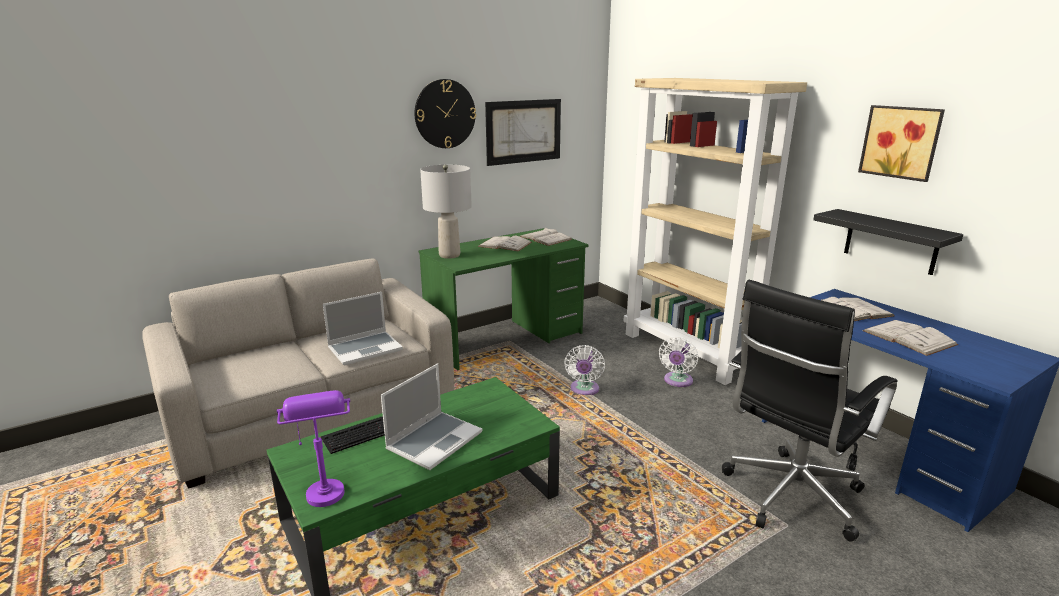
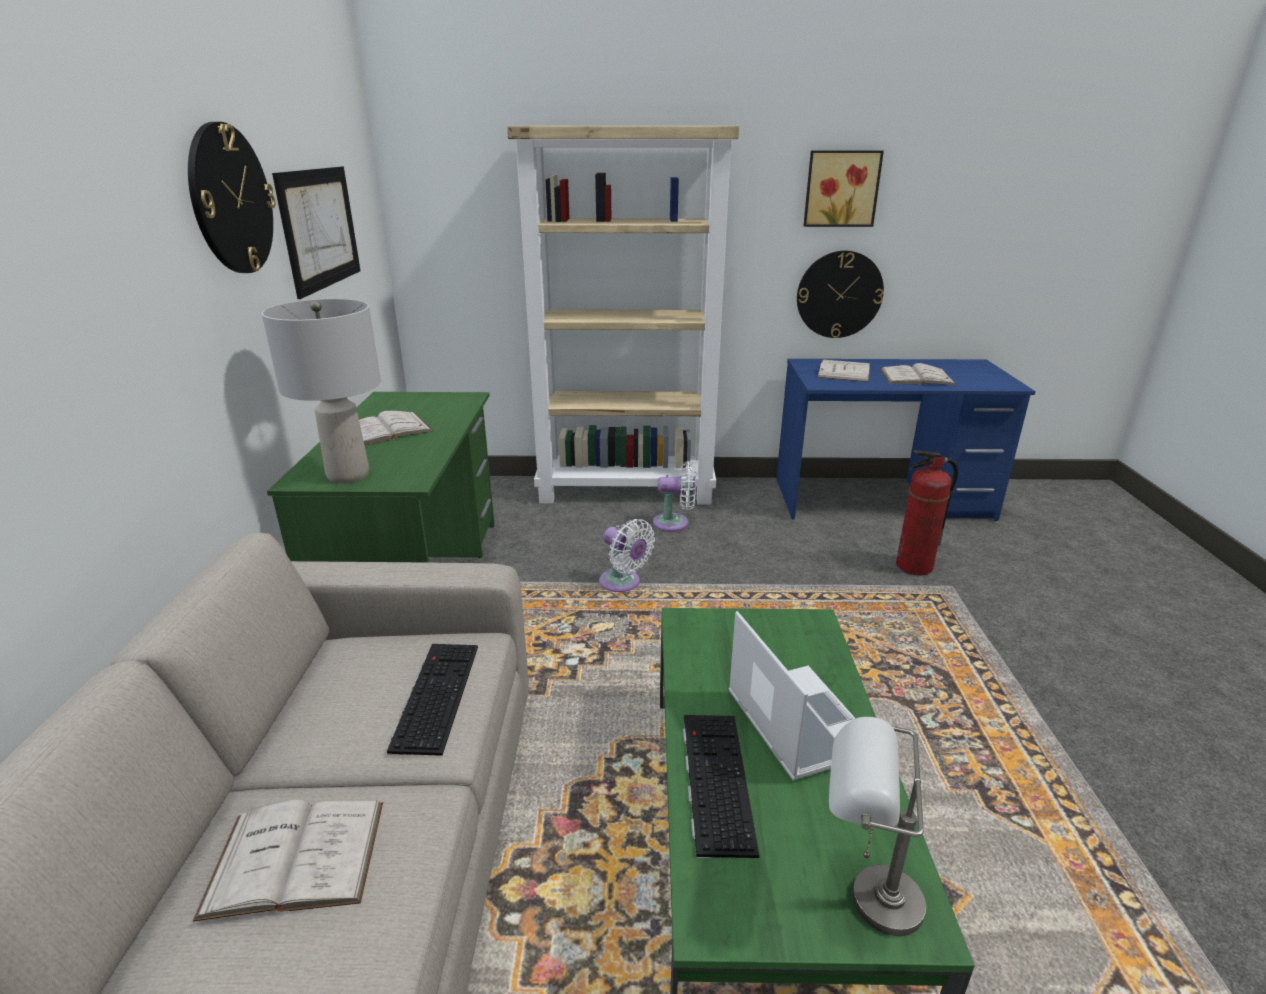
camera: 55 degrees left, 5 degrees up
(324, 487) = (862, 898): purple table lamp -> grey table lamp
(365, 349) = (435, 694): laptop -> keyboard
(545, 238) = (416, 403): white book -> white book (296, 857)
(677, 381) = (675, 523): white fan -> white fan turned 60 degrees counterclockwise
(789, 498) = (914, 566): black office chair -> fire extinguisher
(891, 242) = (839, 294): black shelf -> wall clock

